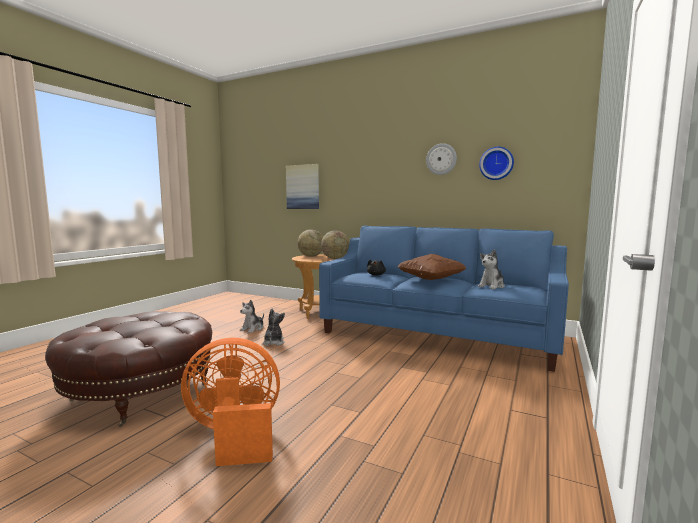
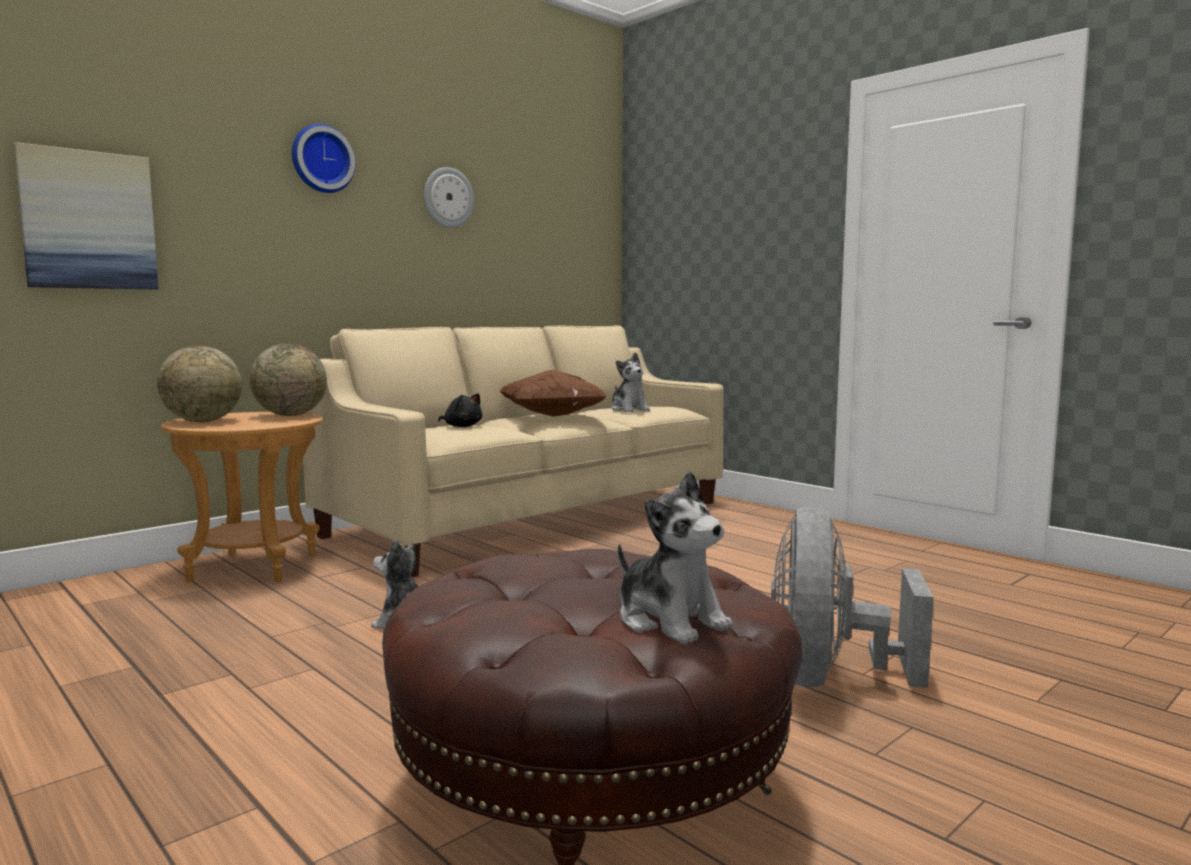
camera: 70 degrees left, 0 degrees up
(235, 435) = (829, 678): orange fan -> grey fan
(253, 329) = (261, 640): plush toy -> plush toy (670, 620)
(437, 335) = (532, 518): blue sofa -> beige sofa
(496, 163) = (527, 218): wall clock -> wall clock (321, 159)

